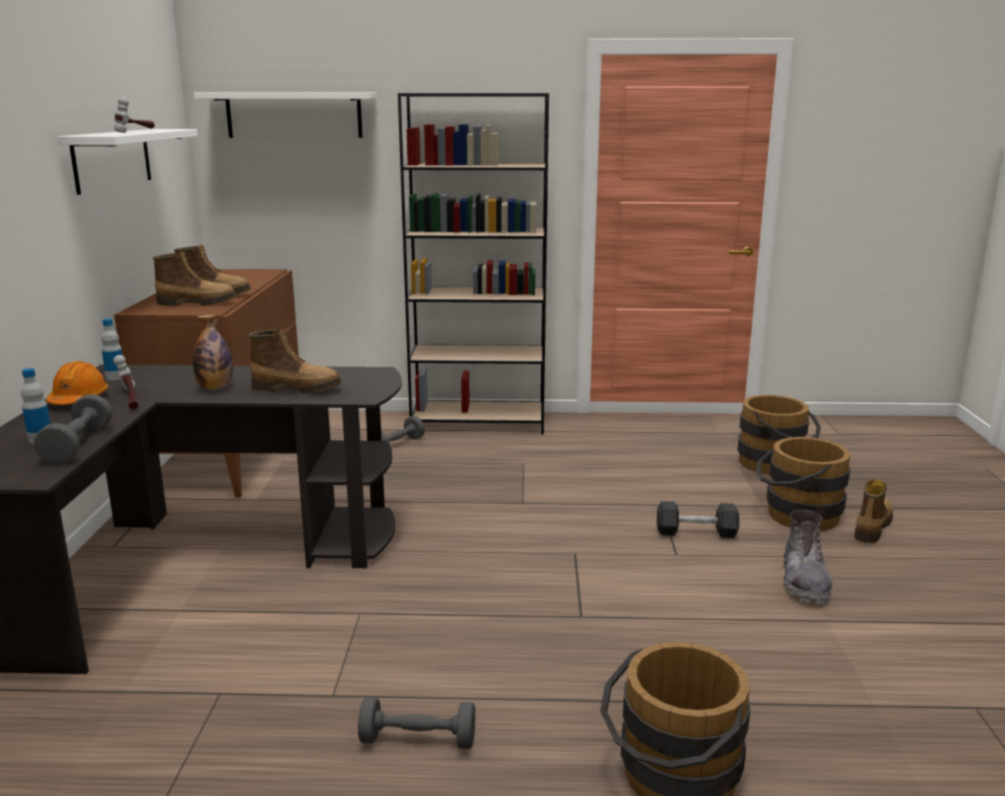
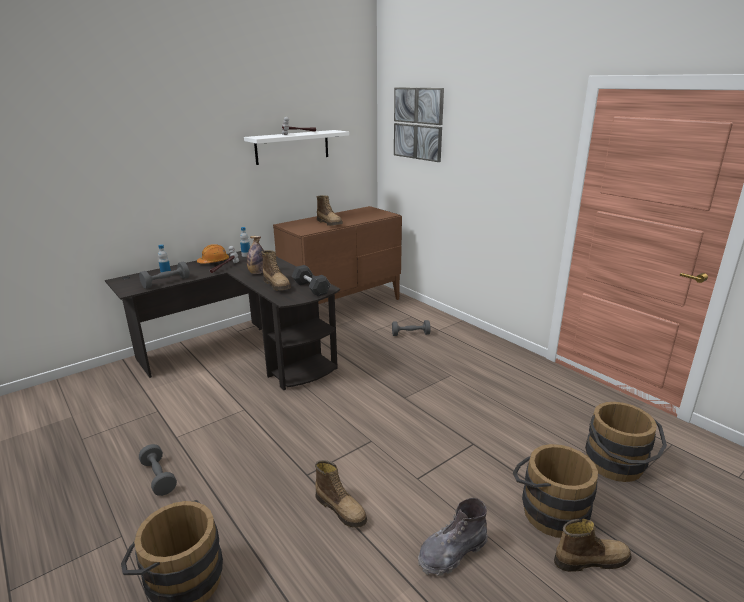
camera: 50 degrees right, 5 degrees up
(197, 303) = (311, 226): boot -> boot (341, 509)
(294, 115) = (418, 123): white shelf -> picture
(479, 422) = (476, 339): beige bookcase -> none
(696, 532) = (457, 474): black dumbbell -> black dumbbell (311, 288)

